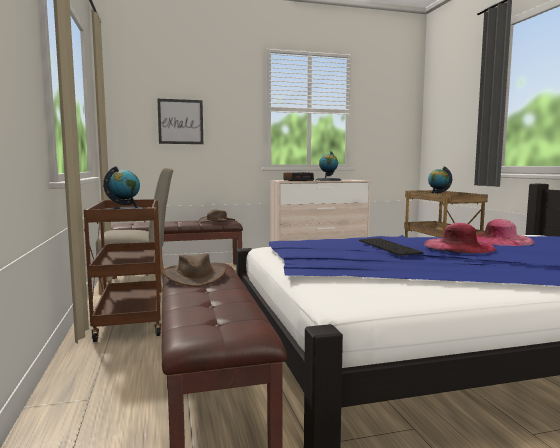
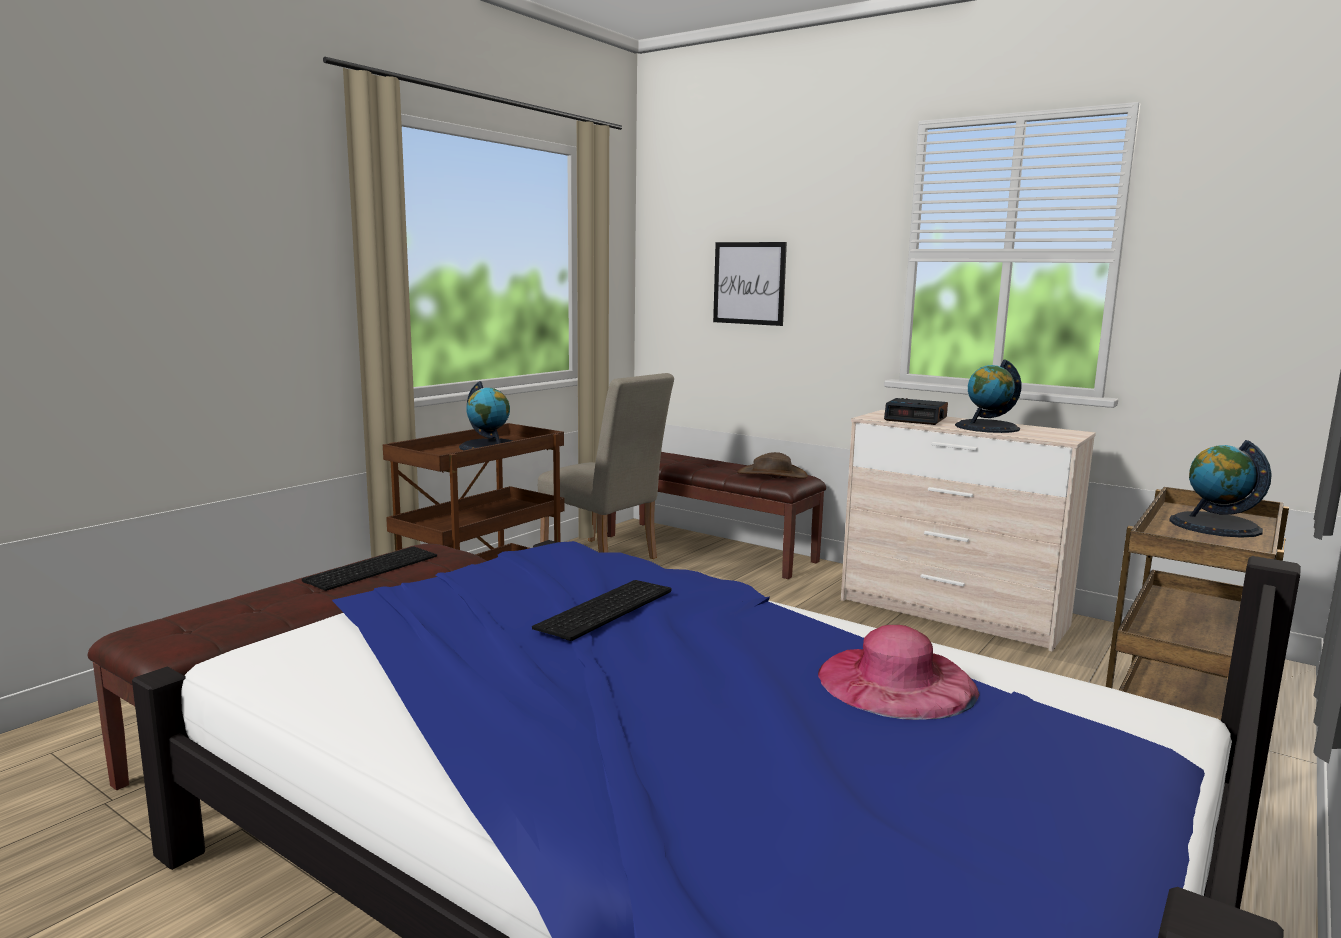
camera: 50 degrees right, 5 degrees up
(194, 277) = (372, 567): brown hat -> keyboard
(458, 246) = (701, 654): pink hat -> none

